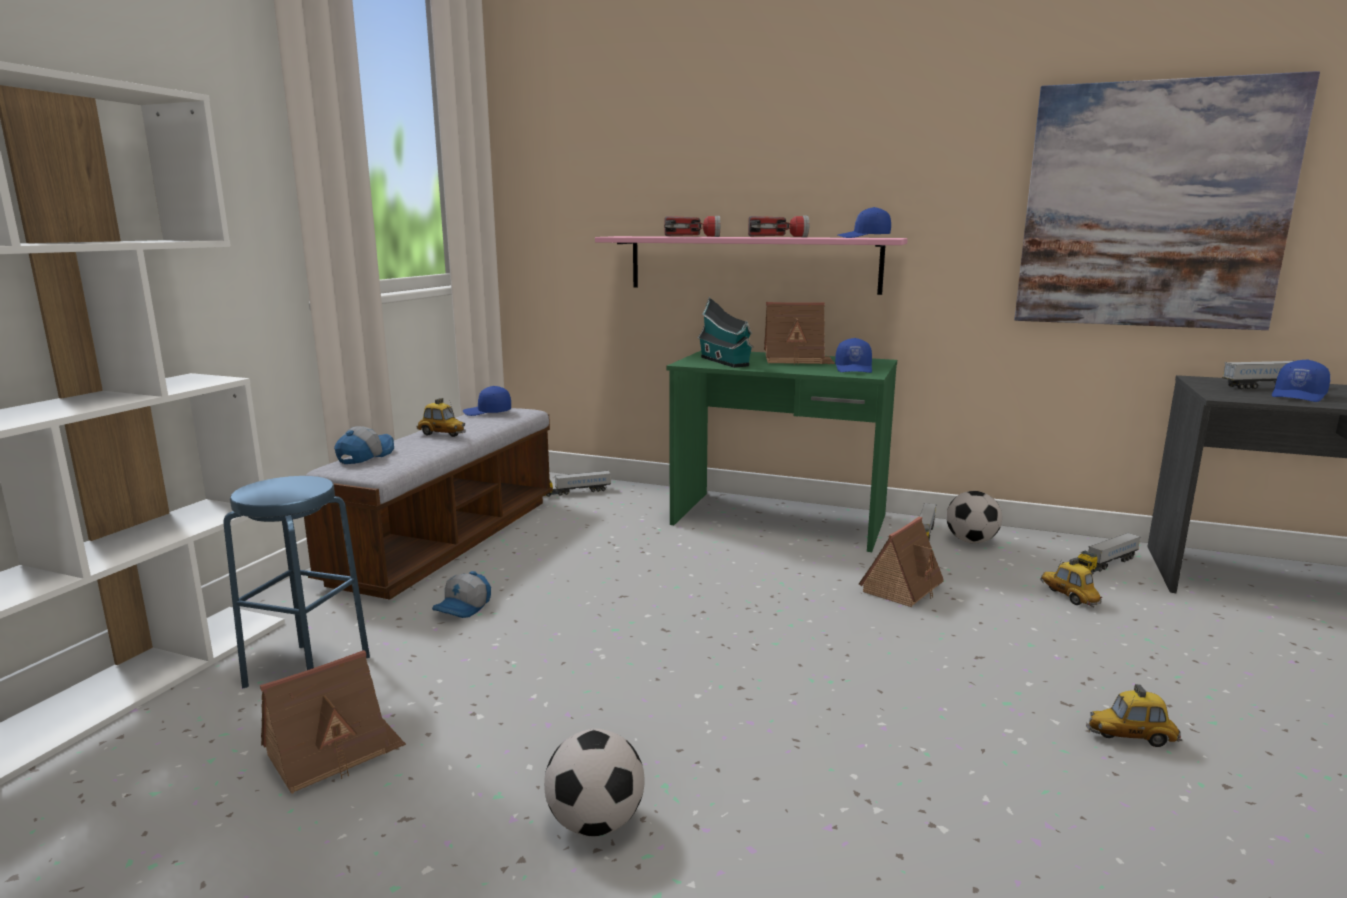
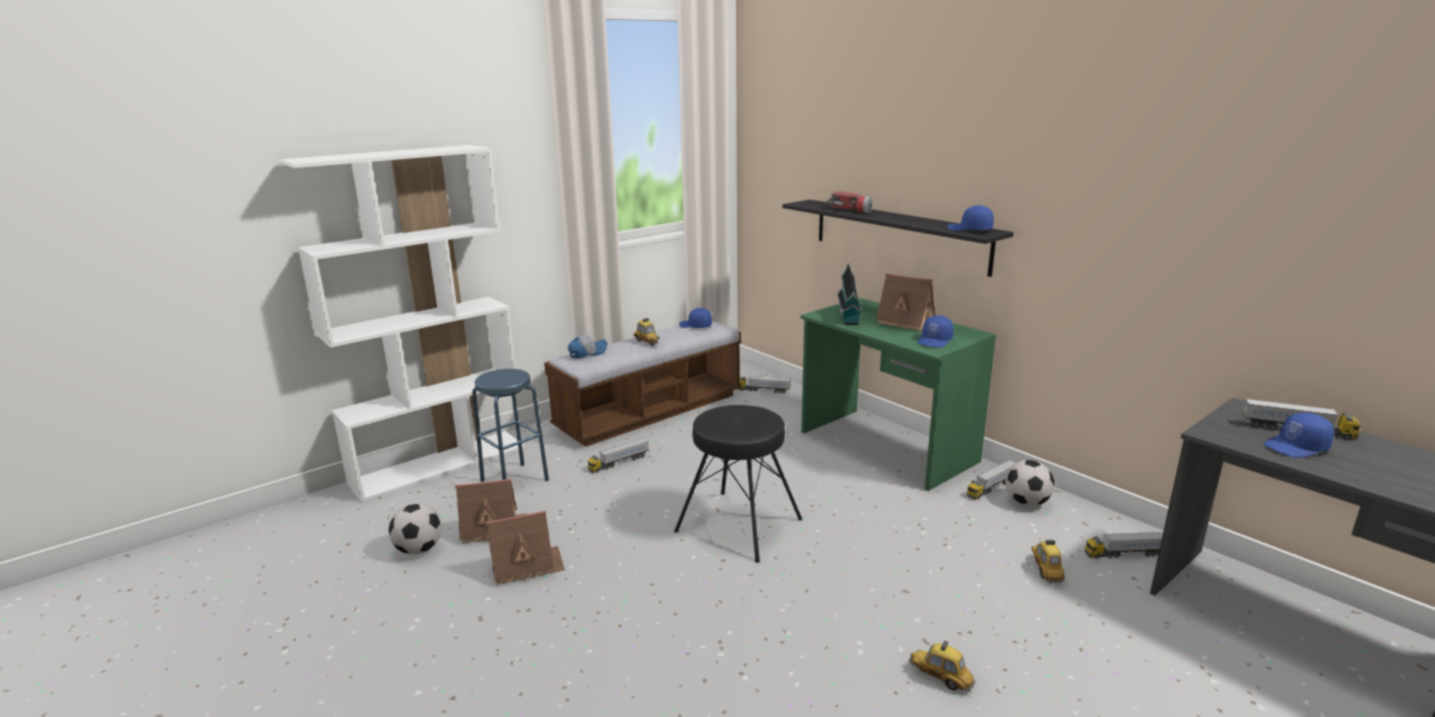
camera: 30 degrees right, 5 degrees up
(463, 608) = (619, 463): cap -> toy truck
(595, 822) = (575, 605): football -> football (419, 549)
(711, 639) = (739, 524): none -> black stool
(752, 264) = (898, 235): pink shelf -> black shelf
(777, 237) = (909, 219): flashlight -> none
(902, 587) = (916, 525): toy house -> toy house (526, 565)
(1152, 207) = (1225, 234): picture -> none

